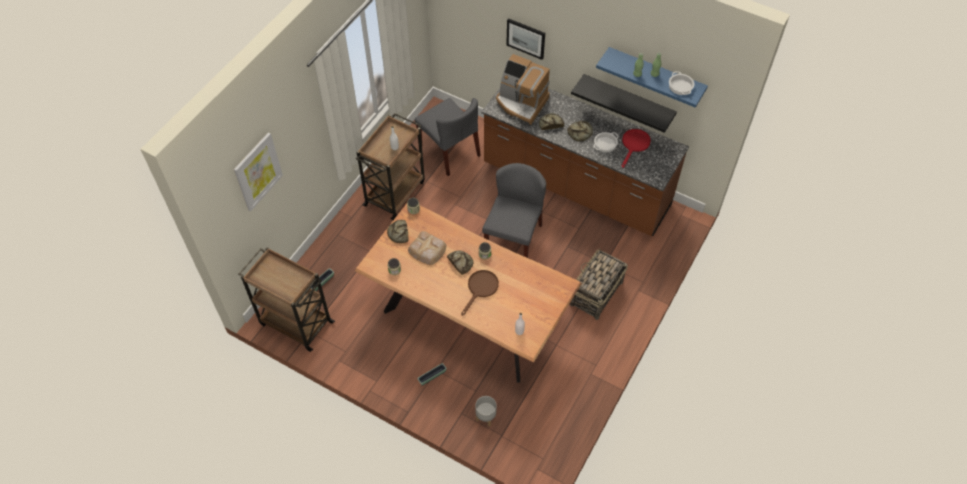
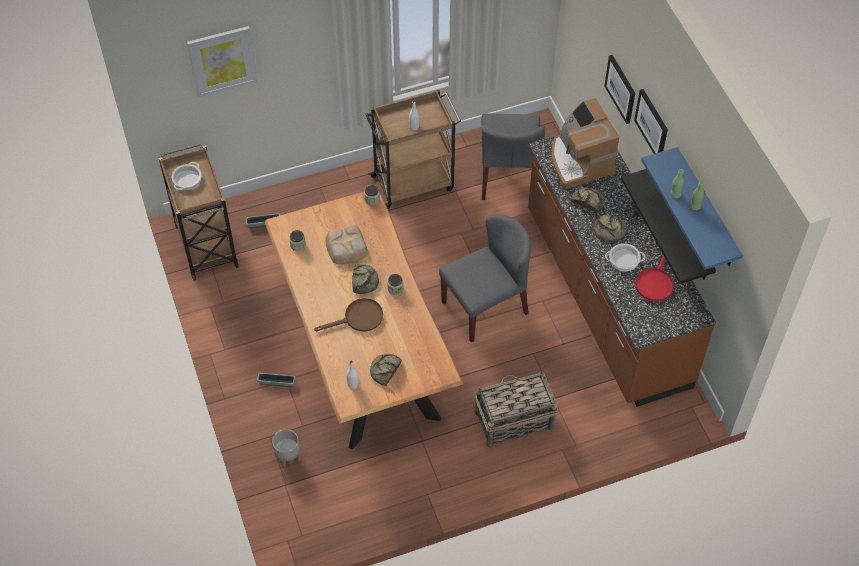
camera: 40 degrees right, 0 degrees up
(399, 233) = (336, 213): bread -> bread (385, 370)
(572, 45) = (652, 124): none -> picture
(634, 145) = (655, 281): red frying pan -> red frying pan turned 135 degrees clockwise
(680, 86) = (709, 237): cooking pot -> cooking pot (187, 180)

